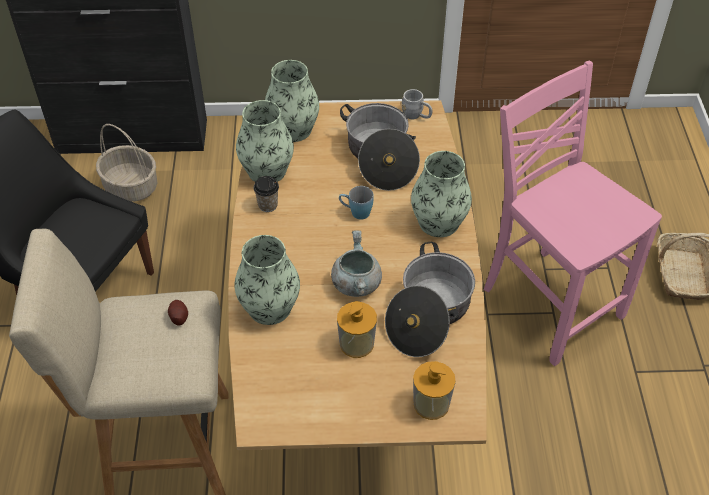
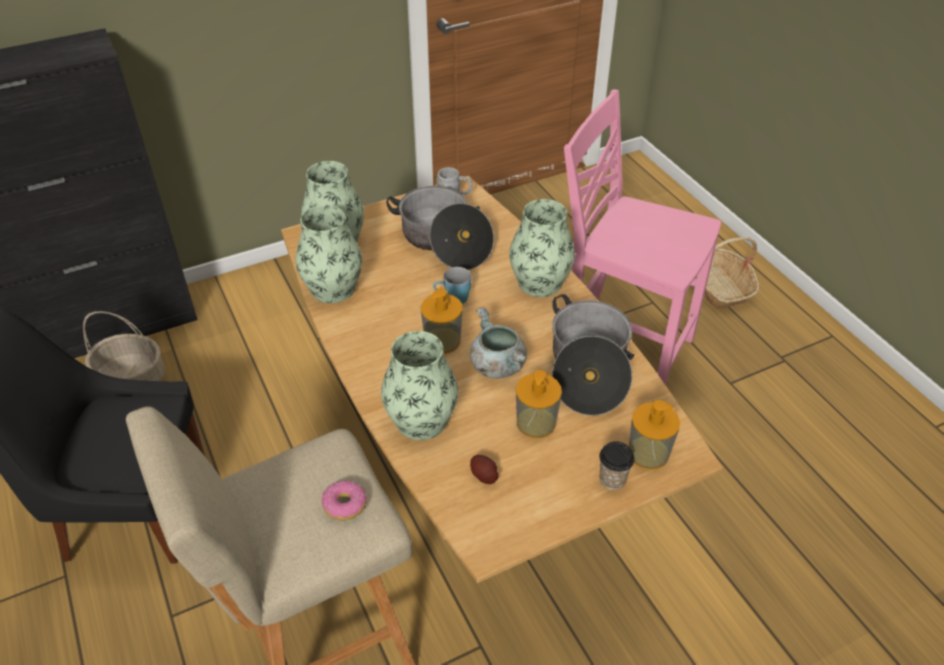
camera: 25 degrees left, 5 degrees down
(177, 352) = (345, 505): none -> donut
(179, 317) = (324, 467): potato -> potato (484, 475)
(268, 205) = (355, 321): cup -> cup (612, 479)
(326, 246) = (442, 340): none -> soap dispenser

